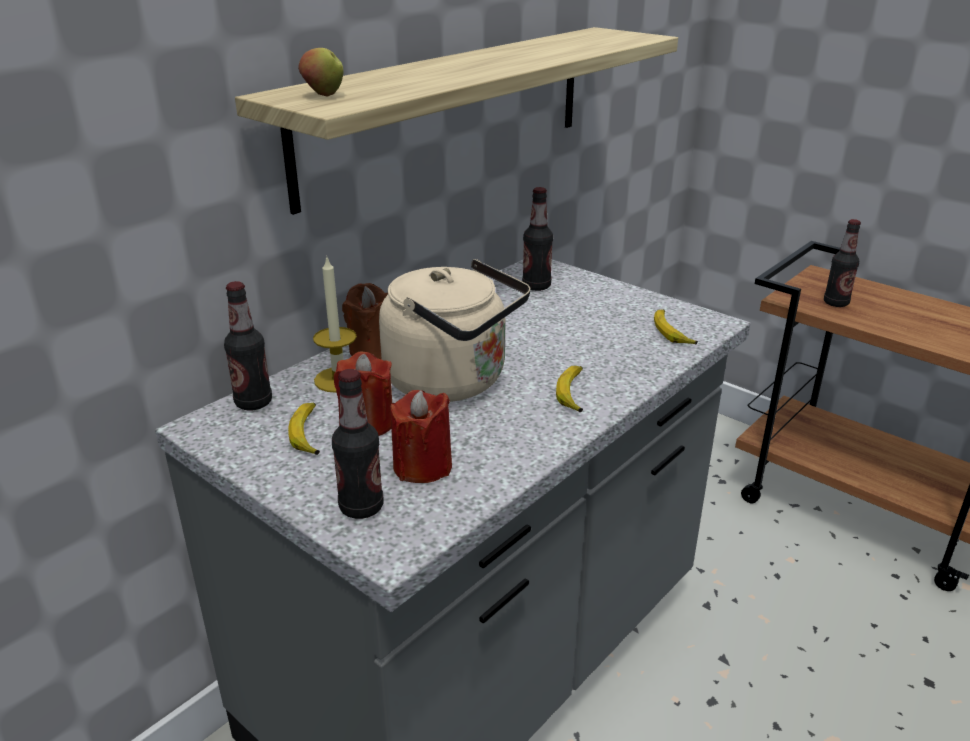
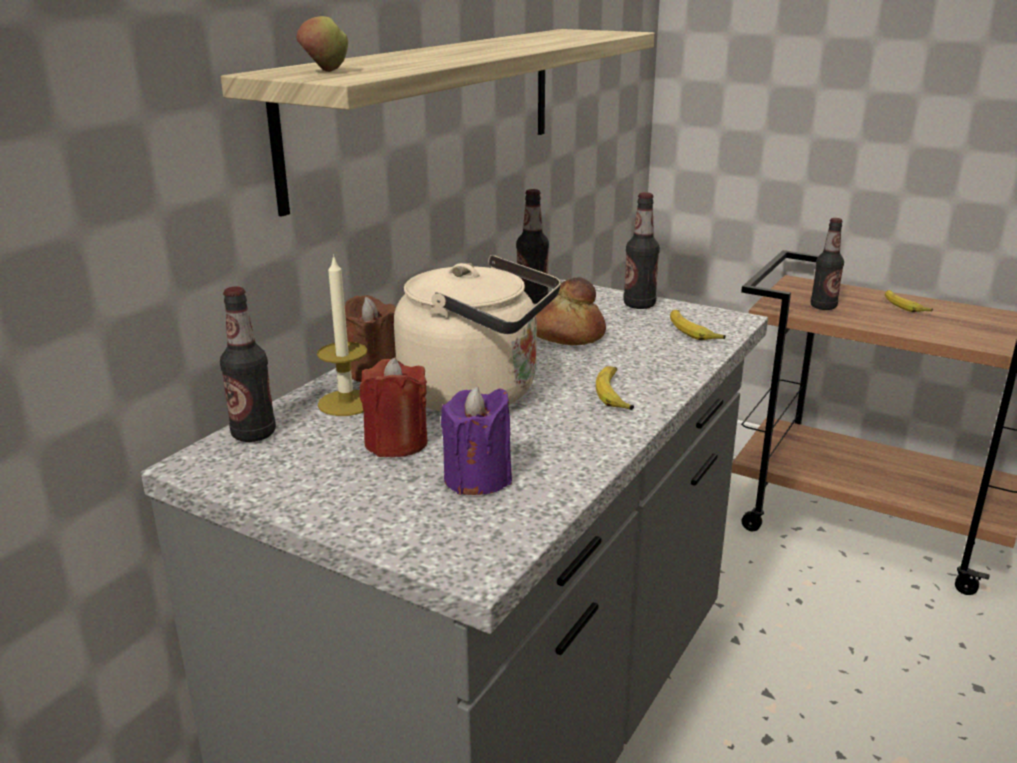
camera: 10 degrees left, 5 degrees down
(308, 434) = (331, 459): banana -> banana (904, 306)
(361, 507) = (423, 526): bottle -> bottle (639, 305)
(422, 466) = (477, 478): red candle -> purple candle
(553, 326) = (566, 335): none -> bread

